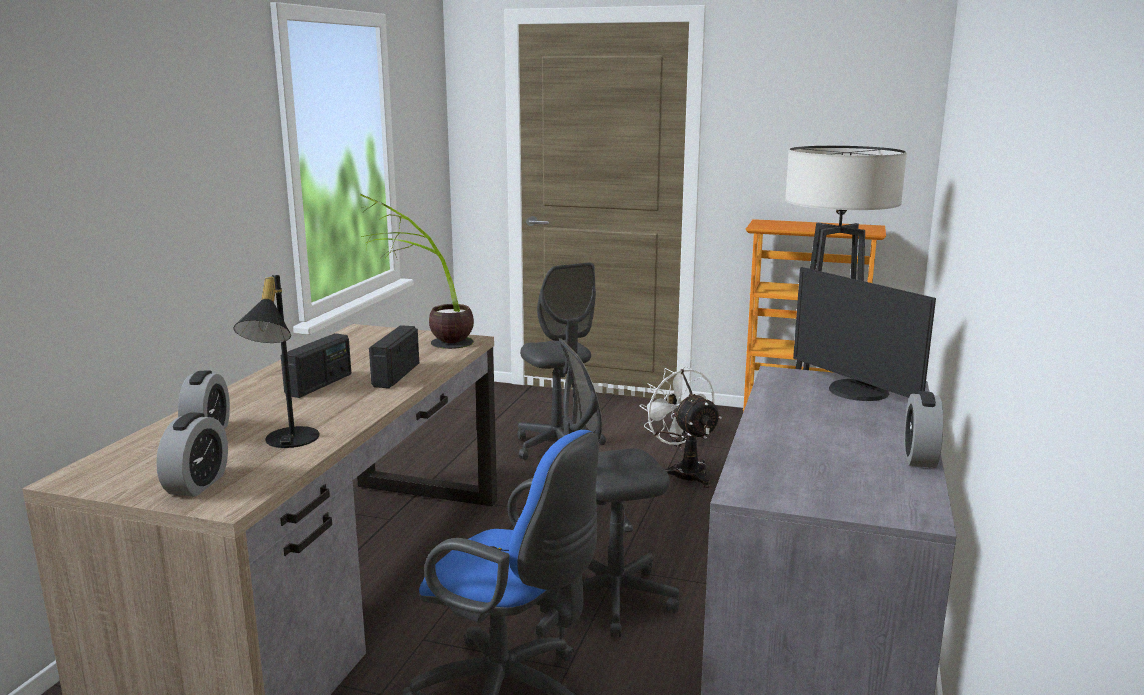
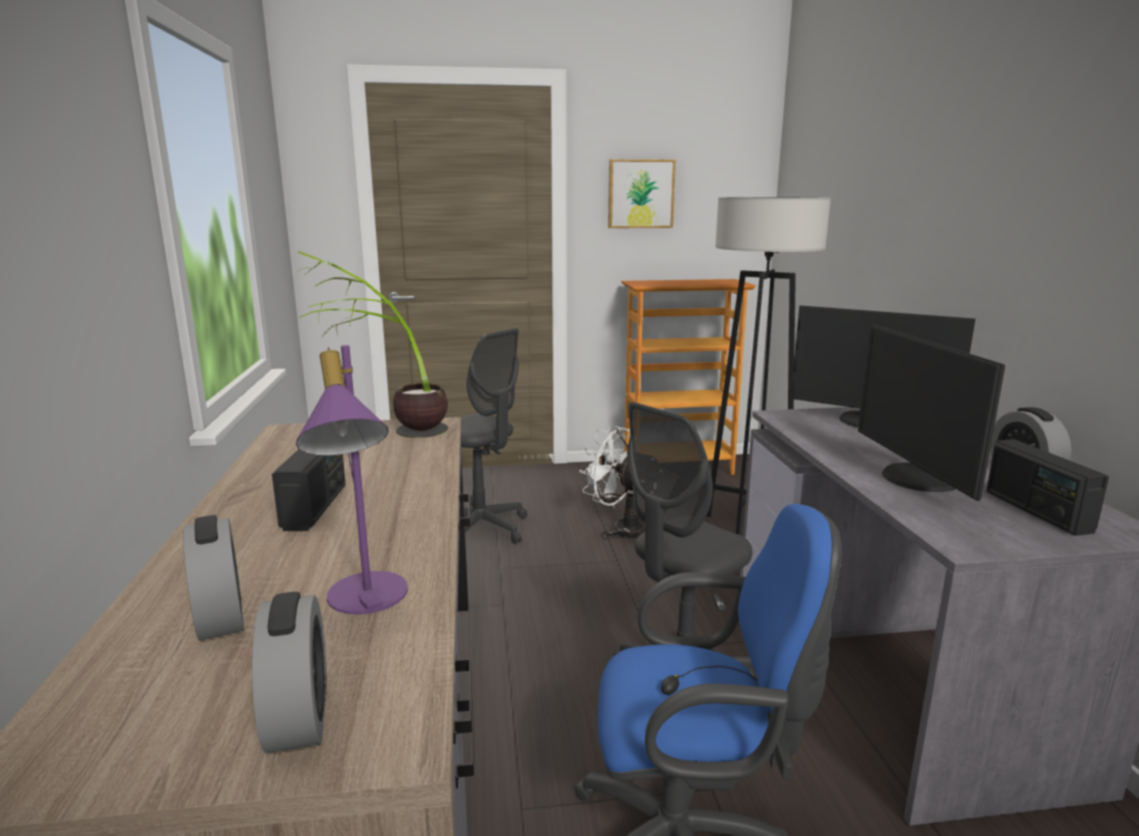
camera: 25 degrees left, 0 degrees up
(285, 441) = (364, 601): black table lamp -> purple table lamp
(395, 375) = (404, 478): radio -> radio (1036, 511)
(779, 130) = (640, 194): none -> picture
(802, 443) = (916, 479): none -> monitor

